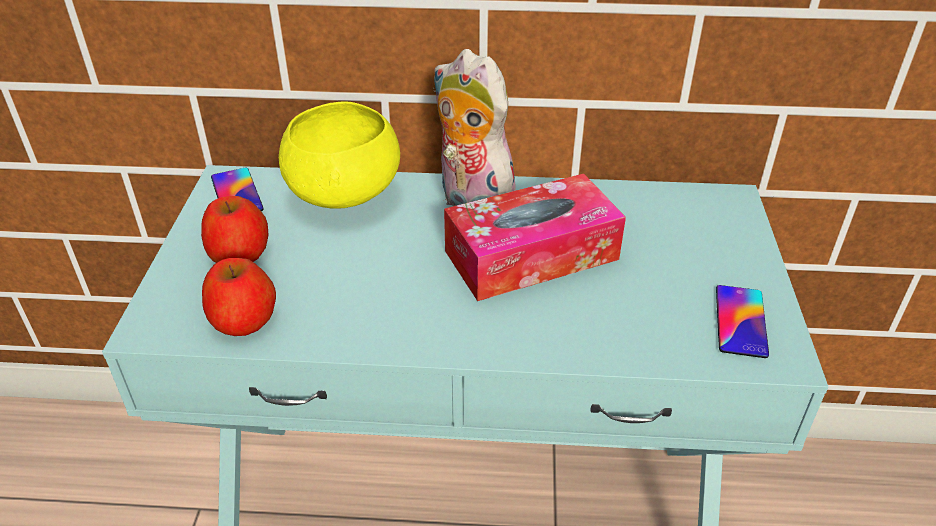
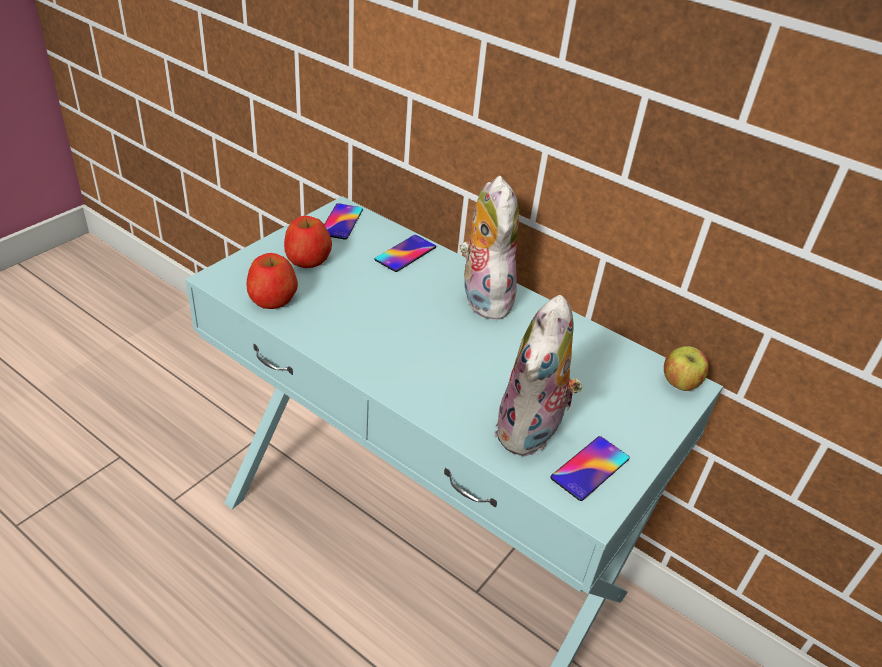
camera: 30 degrees right, 0 degrees up
(345, 196) = (405, 253): yellow bowl -> phone
(531, 255) = (488, 349): tissue box -> none
(657, 317) = (531, 433): none -> plush toy
(723, 200) = (680, 383): none -> apple

